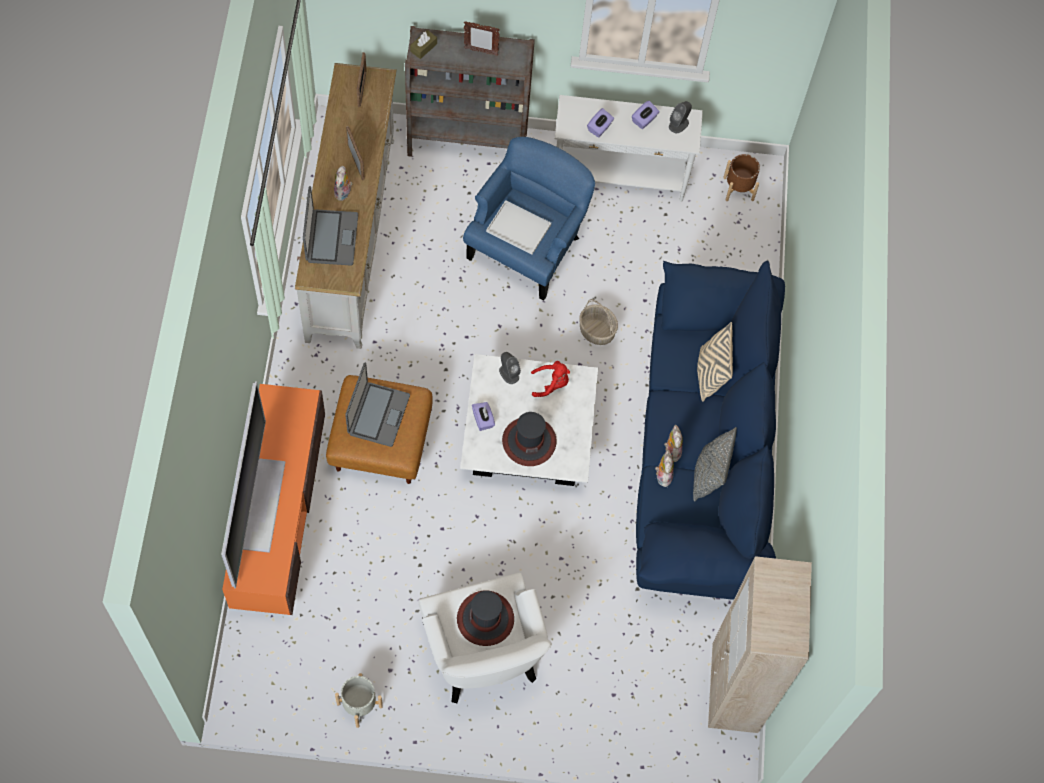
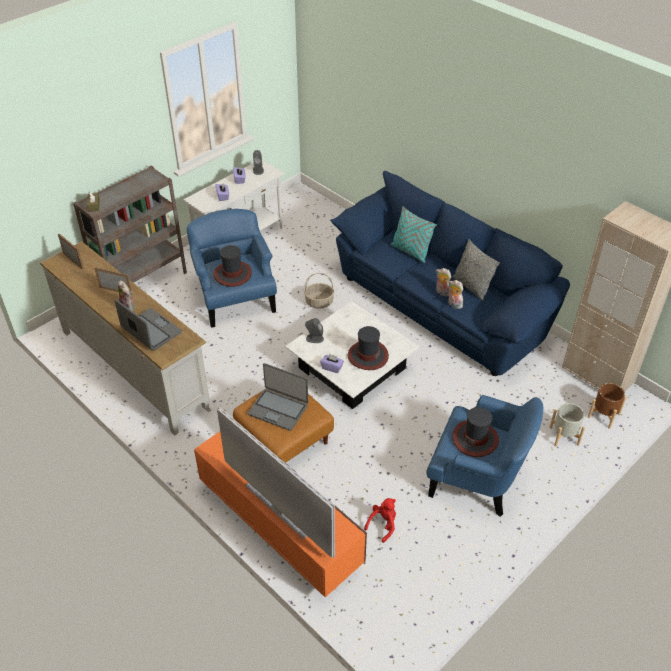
camera: 45 degrees left, 20 degrees down
(359, 705) = (461, 570): grey planter -> grey planter (564, 436)
(378, 414) = (278, 409): laptop -> laptop turned 150 degrees clockwise
(480, 51) = (129, 187): picture frame -> none
(482, 652) = (478, 478): white armchair -> blue armchair
(517, 228) = (232, 274): white tray -> hat
(551, 384) = (341, 325): red plush toy -> red plush toy (383, 525)
(710, 374) = (410, 251): beige pillow -> turquoise pillow
(738, 188) = (299, 206): brown planter -> brown planter (604, 415)

